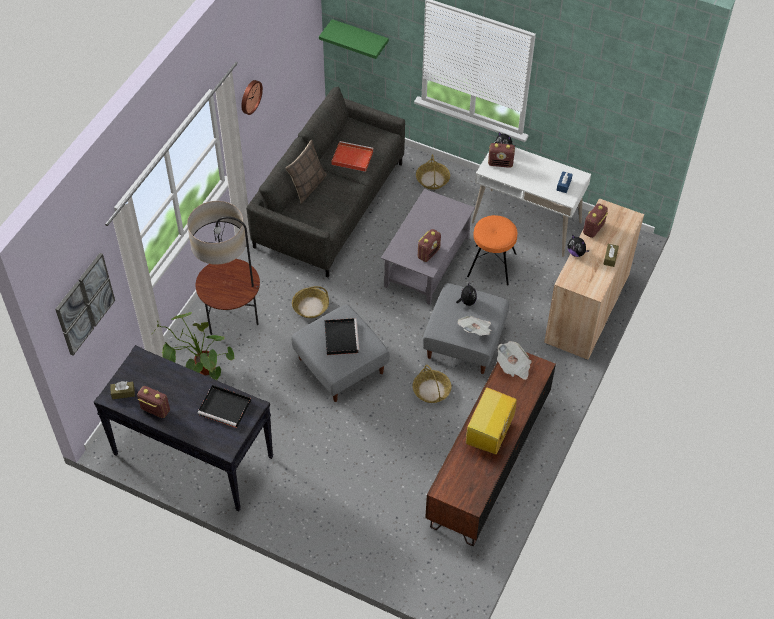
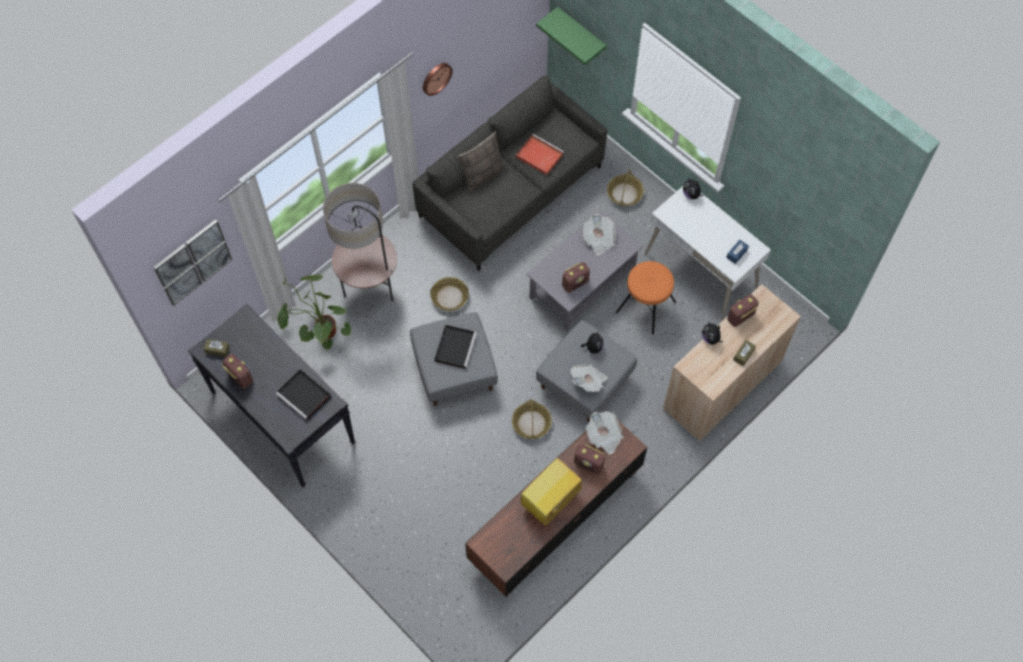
camera: 20 degrees right, 10 degrees up
(433, 212) = (598, 239): none -> newspaper
(500, 163) = (681, 210): radio -> radio (589, 464)

